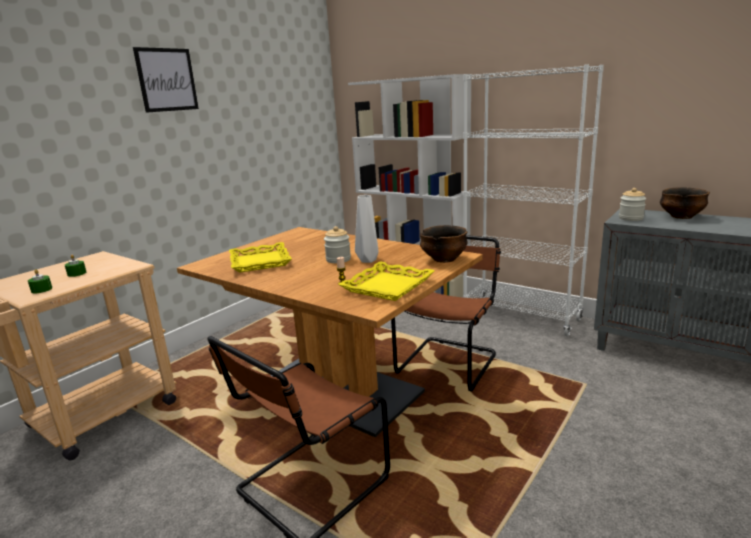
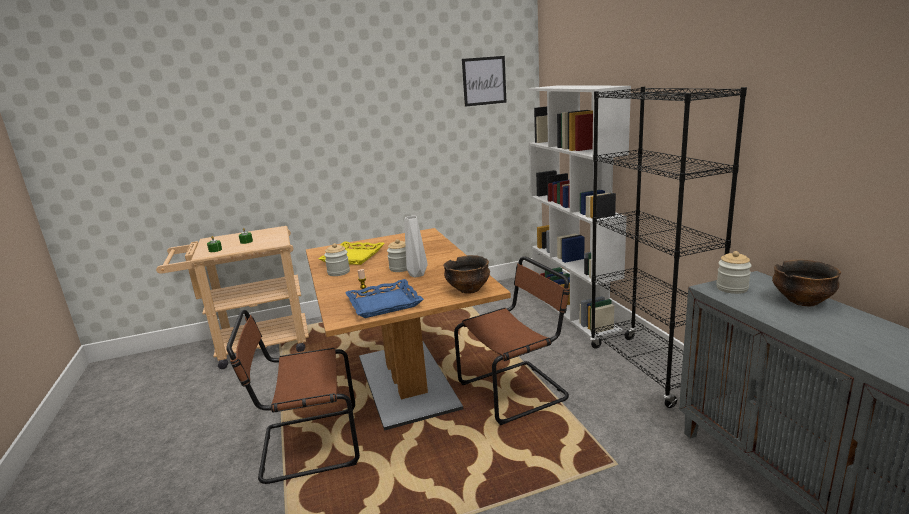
camera: 35 degrees right, 0 degrees up
(167, 80) = (351, 93): picture -> picture (484, 81)
(273, 276) = (338, 272): none -> jar
(387, 286) = (384, 303): yellow tray -> blue tray
(521, 317) = (648, 369): white bookcase -> black bookcase

